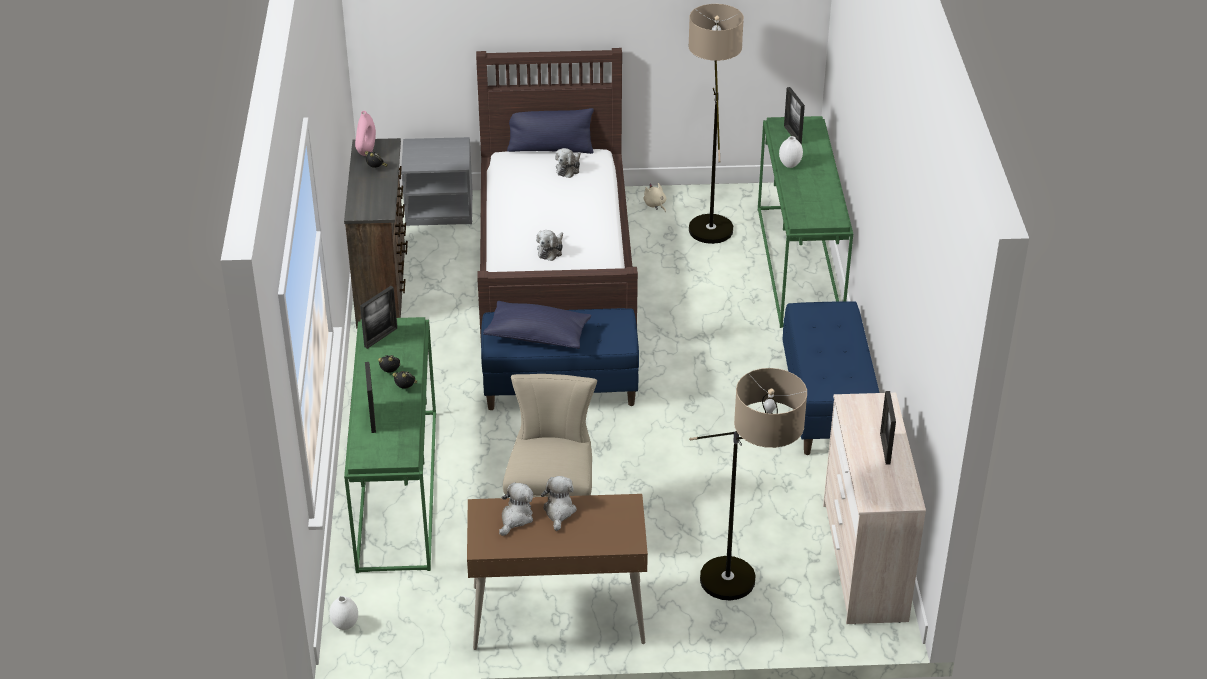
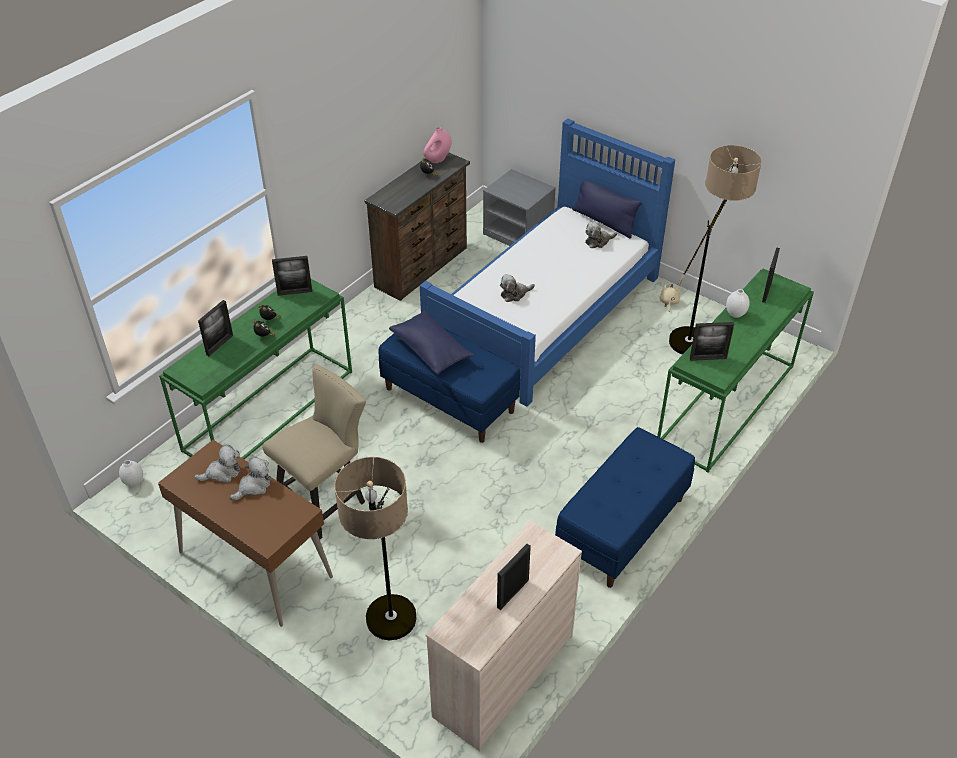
camera: 40 degrees right, 5 degrees up
(555, 268) = (545, 312): brown bed -> blue bed
(810, 209) = (708, 358): none -> picture frame

